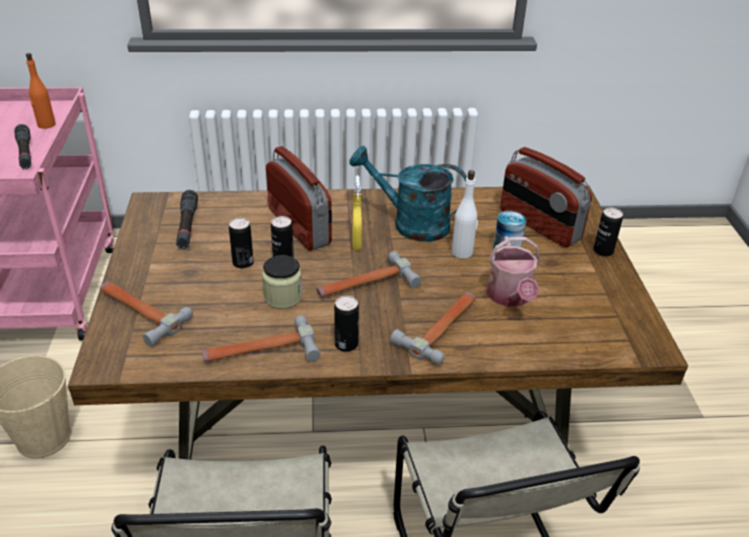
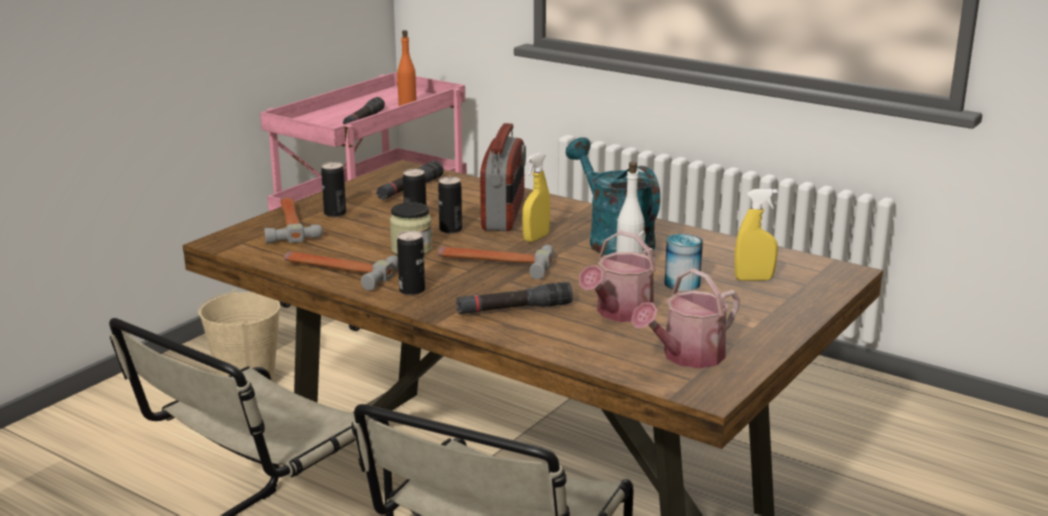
camera: 40 degrees right, 15 degrees down
(442, 328) = (514, 309): hammer -> black flashlight
(539, 225) = (753, 279): radio -> yellow spray bottle
(600, 319) = (687, 357): none -> watering can
(603, 251) = (793, 317): can -> can (335, 213)

